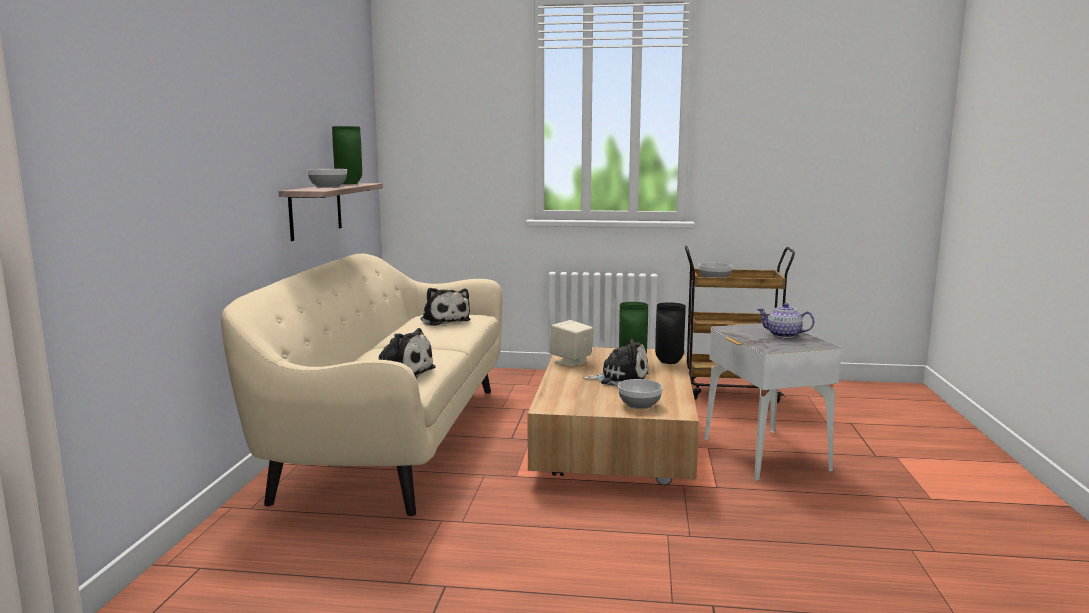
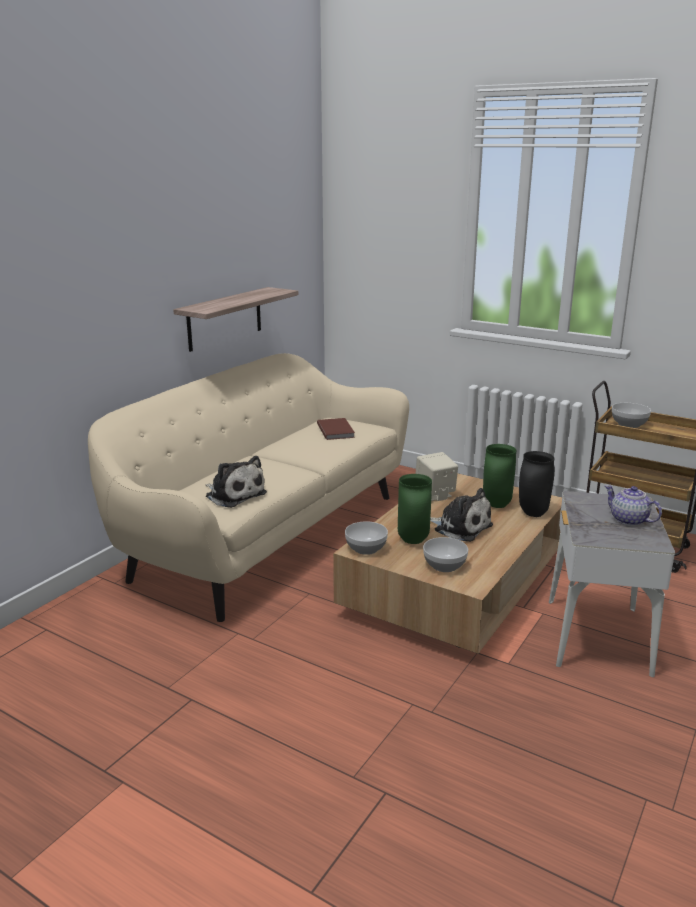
camera: 25 degrees right, 10 degrees up
(327, 187) = (228, 301): bowl -> bowl (365, 548)
(348, 183) = (264, 291): green vase -> green vase (412, 540)
(444, 320) = (336, 430): plush toy -> brown book

